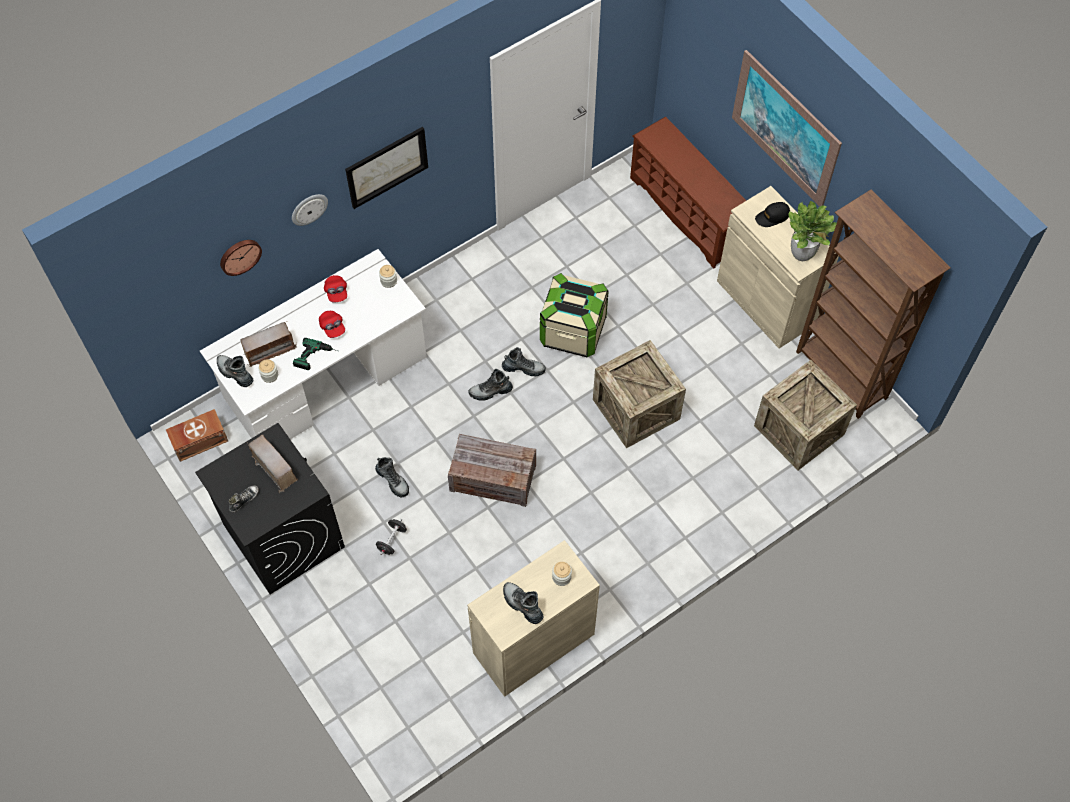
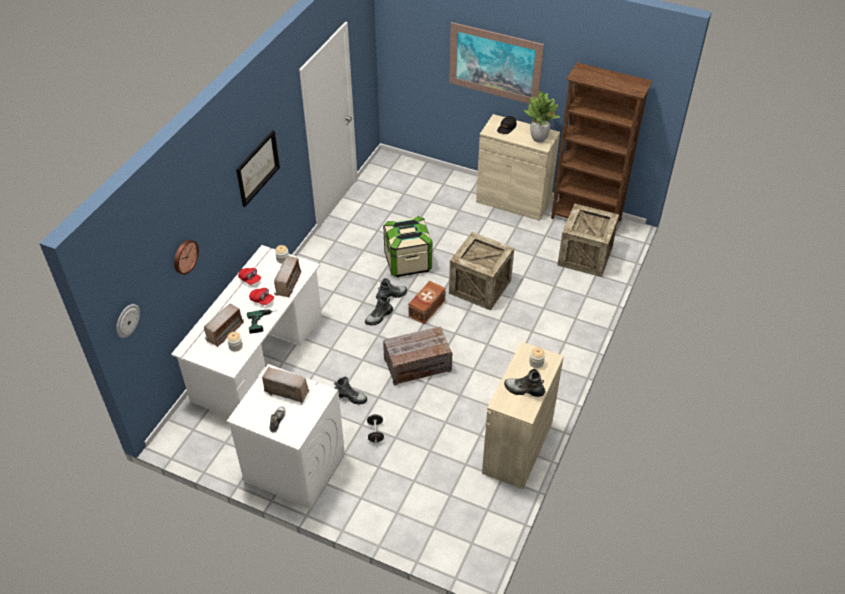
camera: 30 degrees left, 15 degrees down
(198, 440) = (188, 437): brown storage box -> brown storage box (426, 308)
(235, 373) = (208, 356): boot -> none
(283, 535) = (294, 466): black washing machine -> white washing machine
(309, 208) = (219, 208): wall clock -> wall clock (127, 320)
(374, 318) = (288, 283): none -> radio
(687, 213) = (431, 175): brown shoe rack -> none

